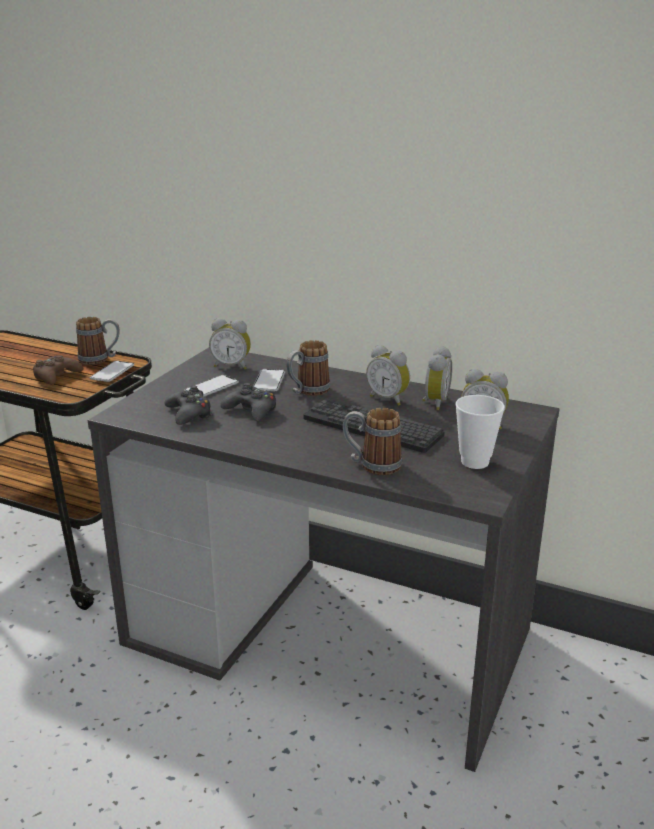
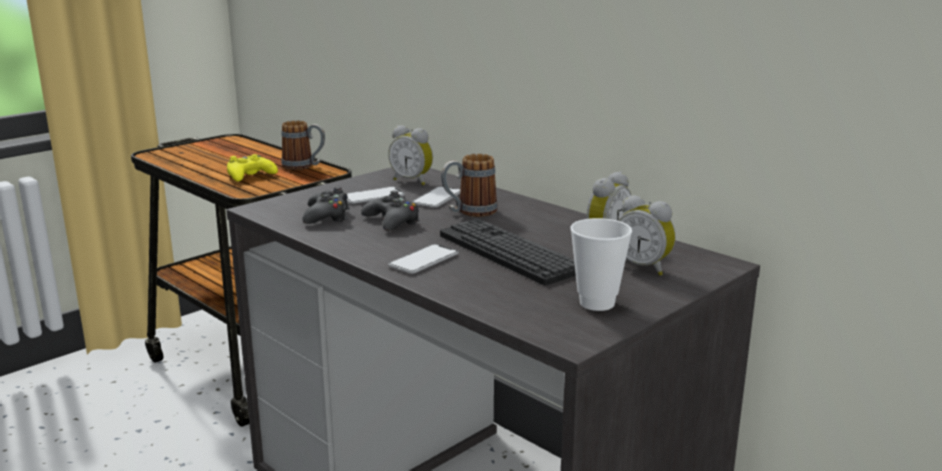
camera: 20 degrees right, 5 degrees down
(56, 376) = (250, 176): brown game controller -> yellow game controller
(112, 372) = (303, 177): phone -> phone (423, 260)
(372, 465) = (472, 288): mug -> none
(388, 399) = (554, 229): alarm clock -> none

